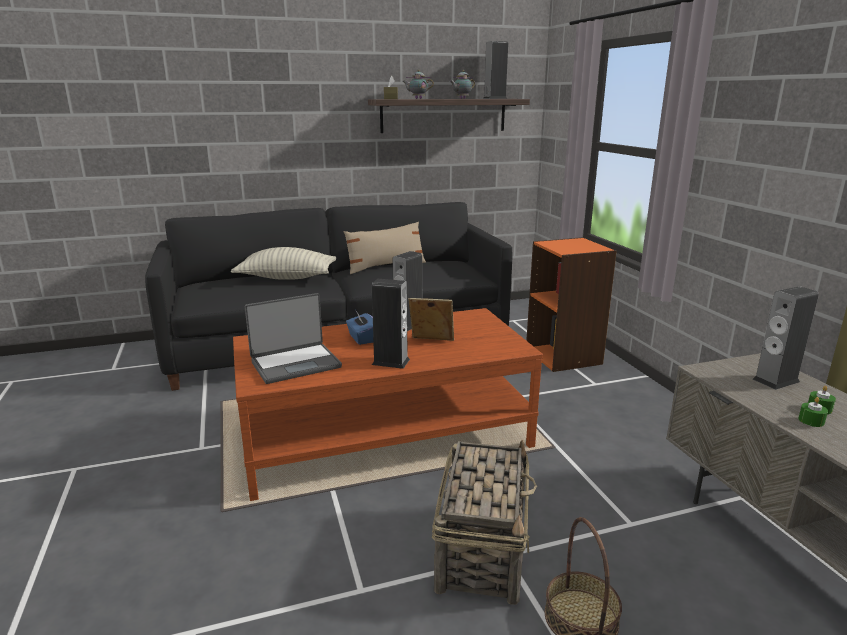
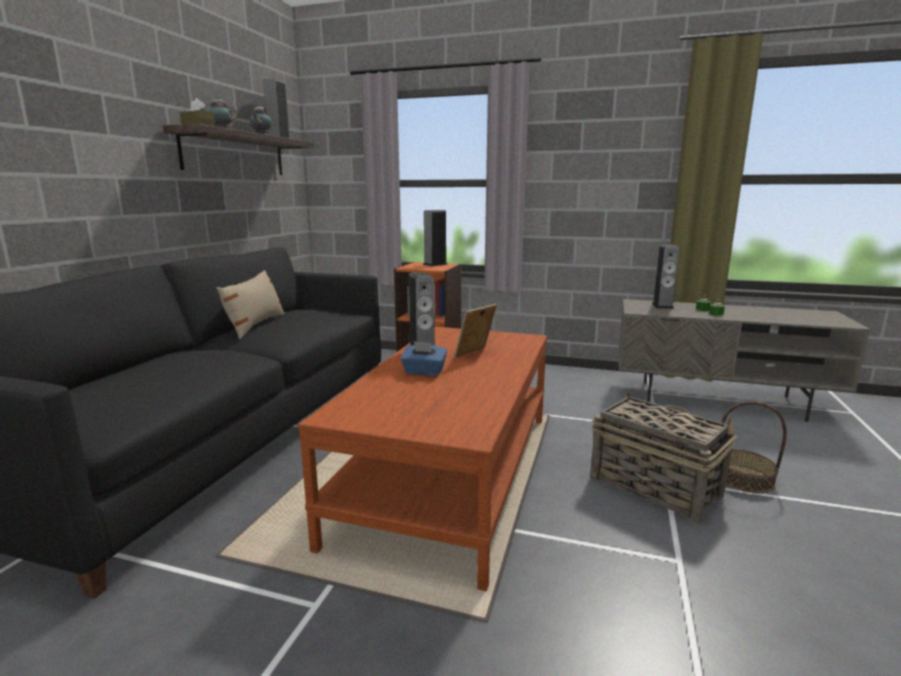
camera: 55 degrees left, 5 degrees down
(287, 278) = (175, 361): pillow -> none
(295, 364) = (442, 408): laptop -> none
(390, 362) = (496, 374): speaker -> speaker (435, 264)

